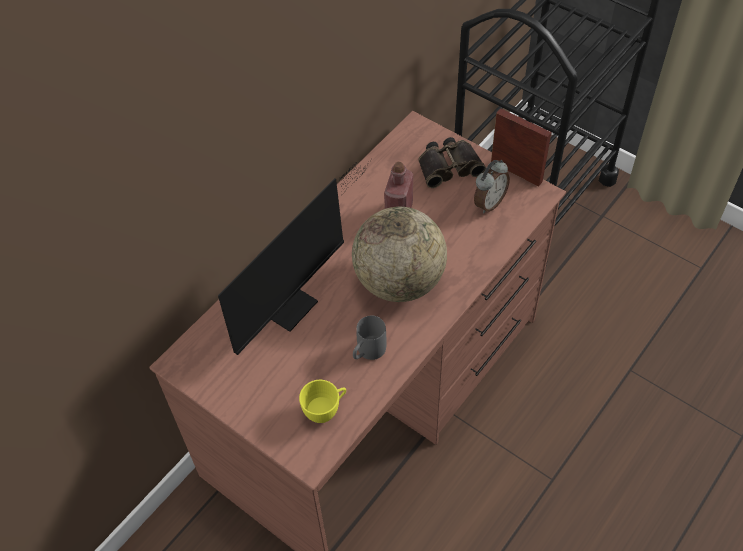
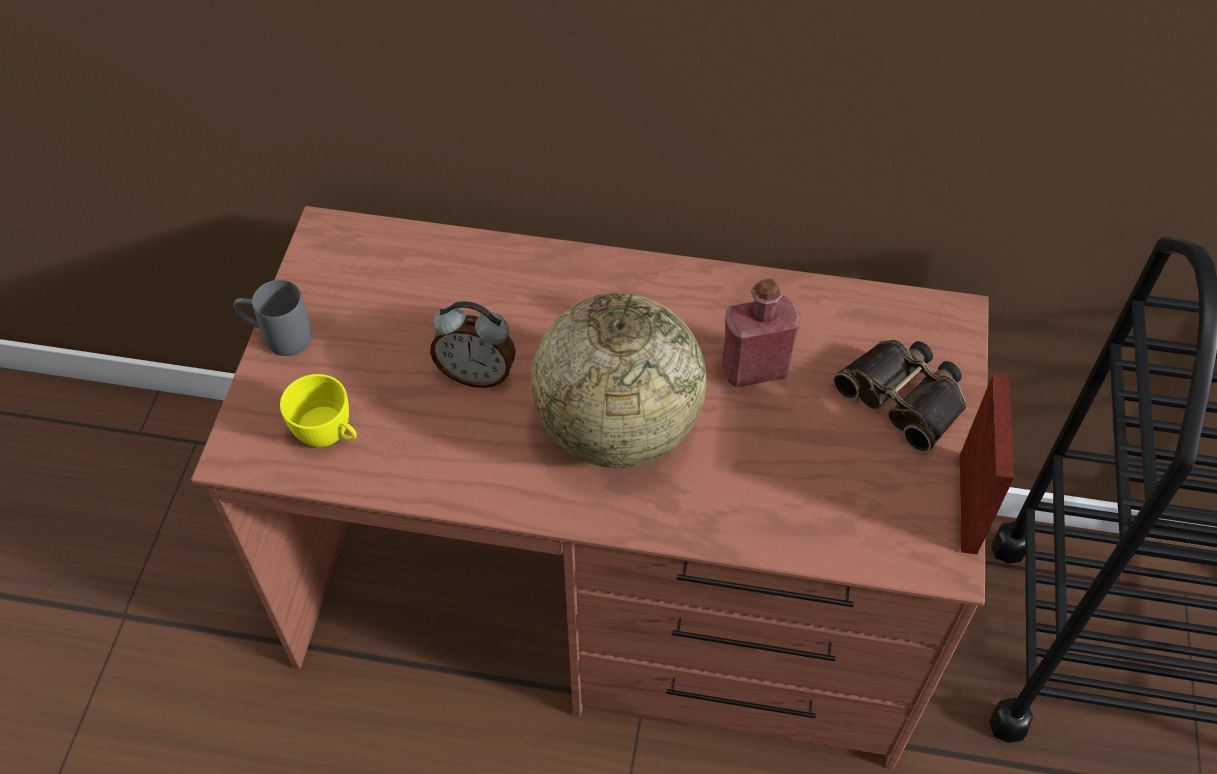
camera: 60 degrees right, 0 degrees up
(294, 301) = (501, 311): monitor -> none
(367, 353) = (458, 444): grey mug -> grey mug (277, 336)
(489, 203) = (866, 489): alarm clock -> alarm clock (477, 374)

